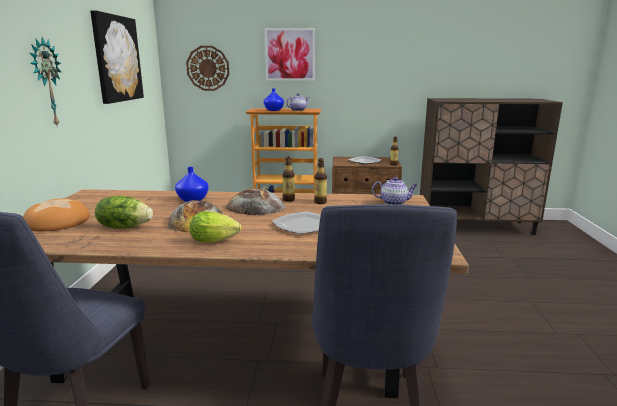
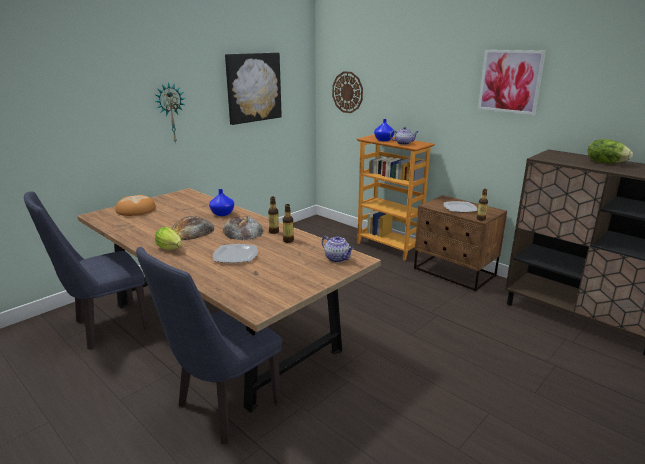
camera: 40 degrees right, 5 degrees up
(125, 227) = (154, 223): lettuce -> lettuce (605, 162)
(290, 54) = (413, 85): picture -> picture (510, 81)

